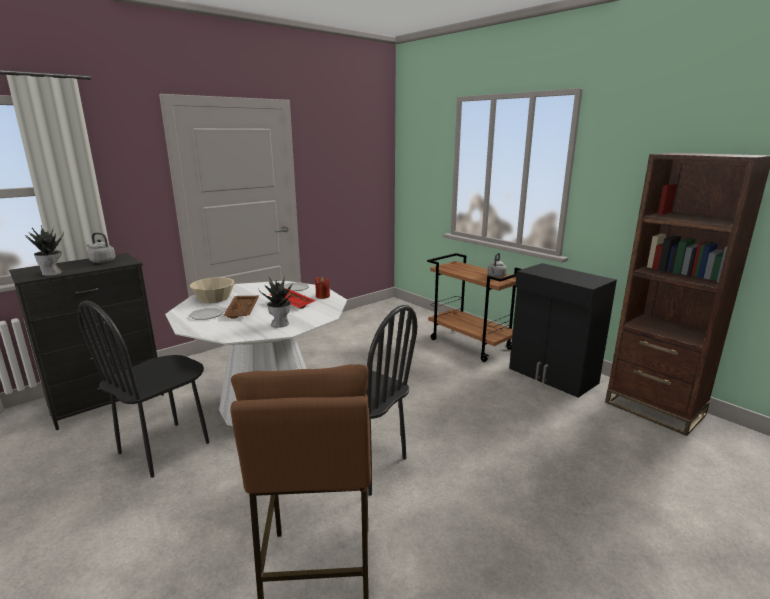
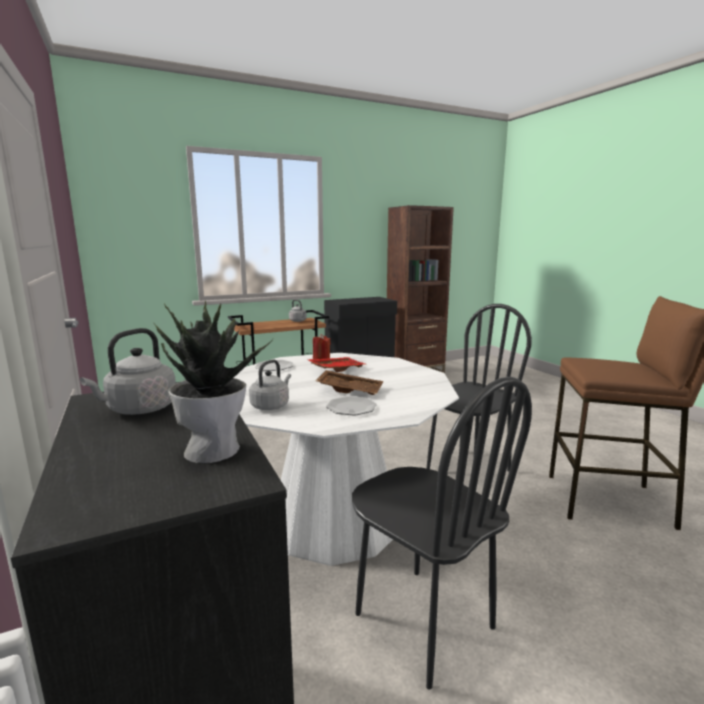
camera: 75 degrees left, 5 degrees down
(214, 298) = (271, 405): beige bowl -> grey kettle
(280, 324) = (405, 375): potted plant -> none

